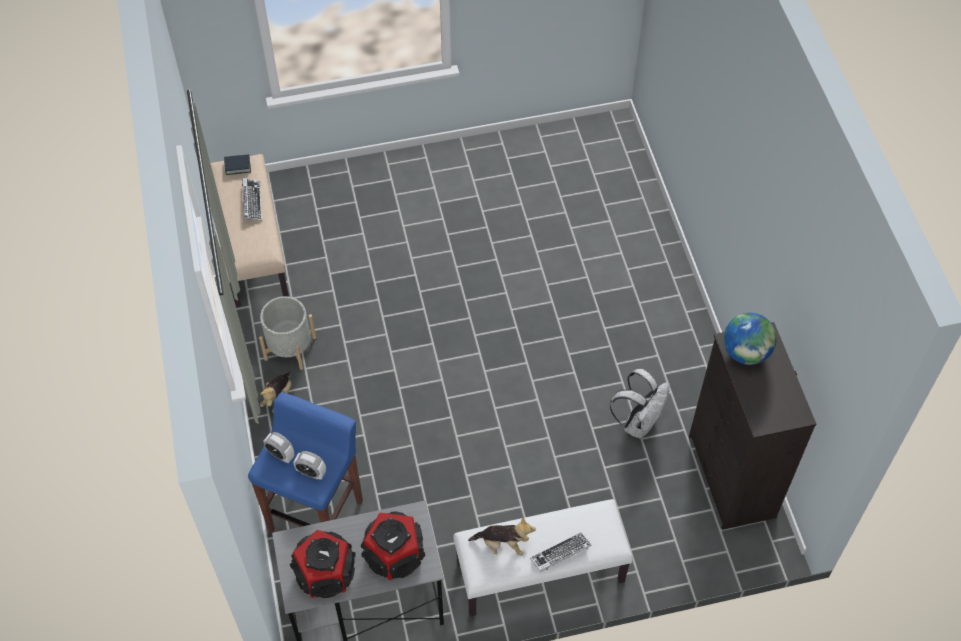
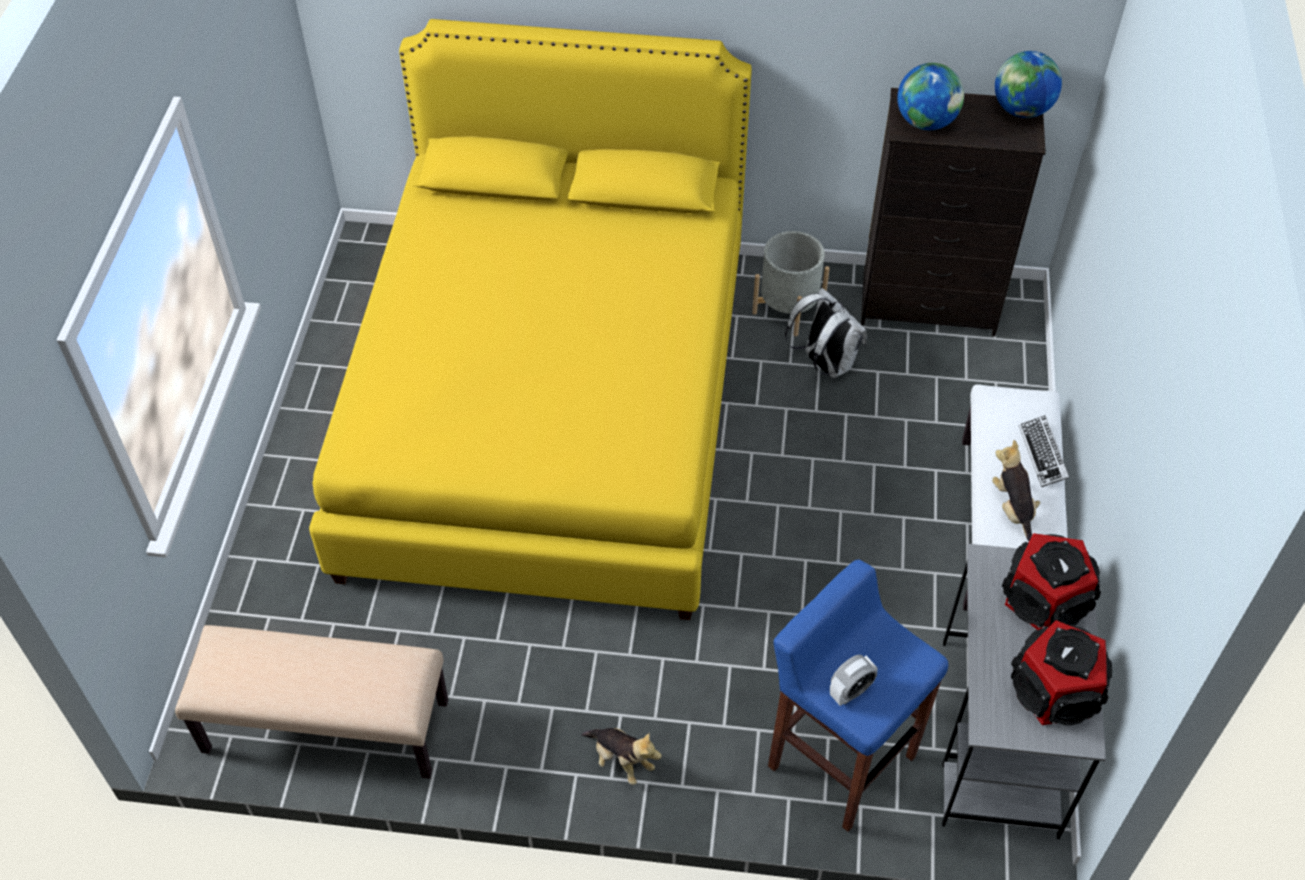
camera: 70 degrees left, 5 degrees down
(237, 166) = (215, 661): book -> none
(252, 201) = (300, 658): keyboard -> none
(290, 348) = (541, 721): grey planter -> grey planter (788, 309)
(311, 473) = (894, 660): alarm clock -> none
(503, 544) = (1013, 509): plush toy -> plush toy turned 45 degrees counterclockwise
(523, 274) = (550, 408): none -> yellow bed
(794, 412) = (1021, 110): none -> globe

